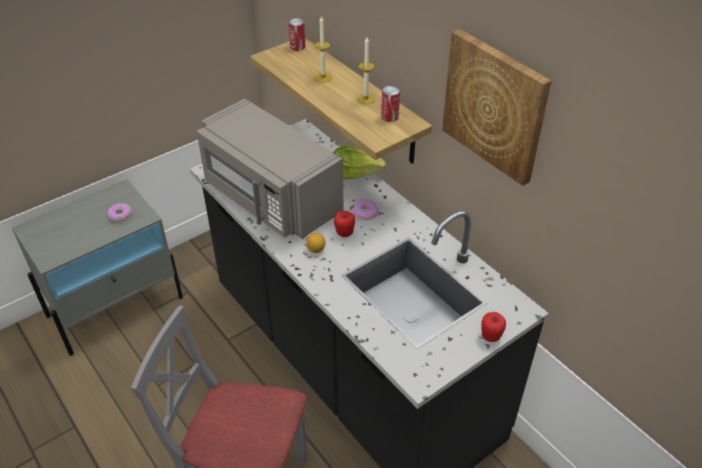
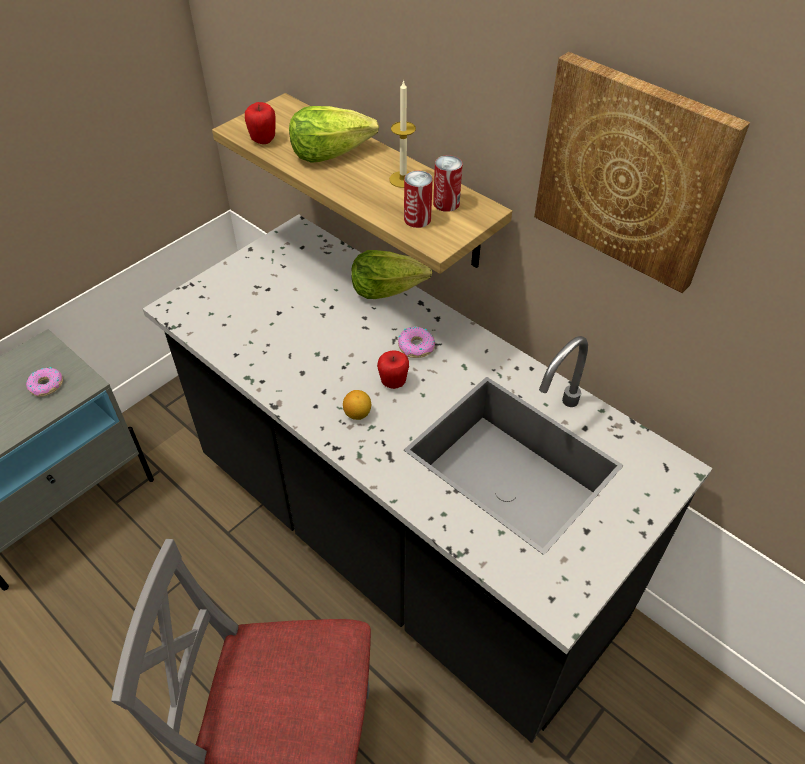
camera: 10 degrees left, 5 degrees up
(270, 198) = (272, 340): grey microwave -> none
(297, 47) = (281, 109): can -> can (417, 219)
(323, 77) = (330, 152): candle -> lettuce
(490, 336) = (643, 518): apple -> apple (263, 140)

